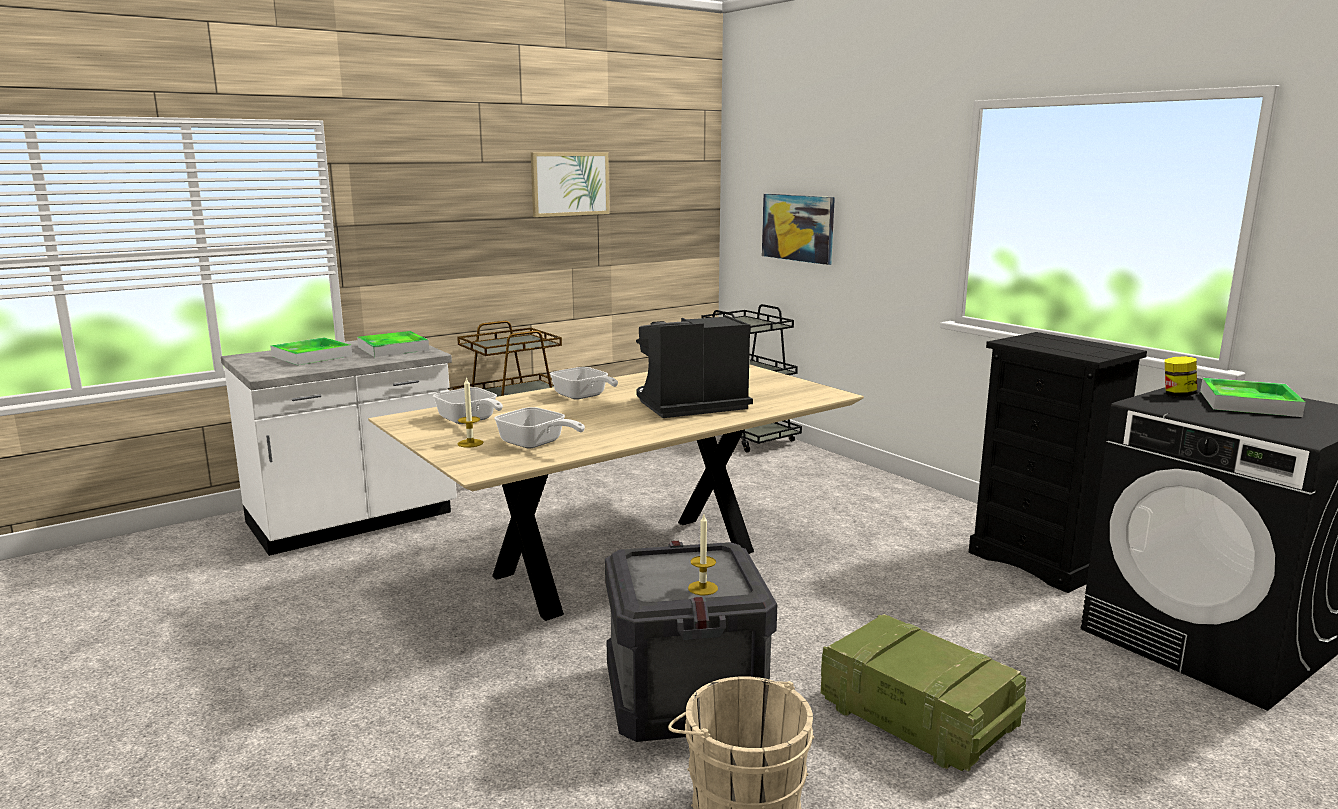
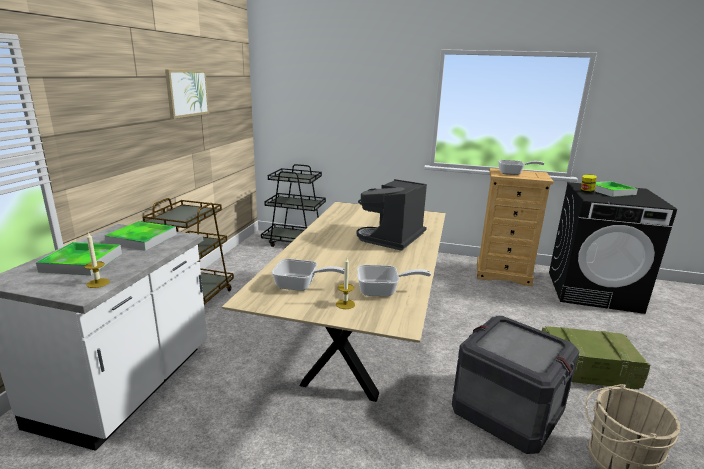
camera: 40 degrees left, 5 degrees up
(583, 396) = (324, 246): frying pan -> frying pan (513, 173)
(703, 588) = (539, 350): candle -> candle (98, 283)
(798, 227) = (319, 118): picture -> none
(1040, 561) = (503, 274): black dresser -> beige dresser

